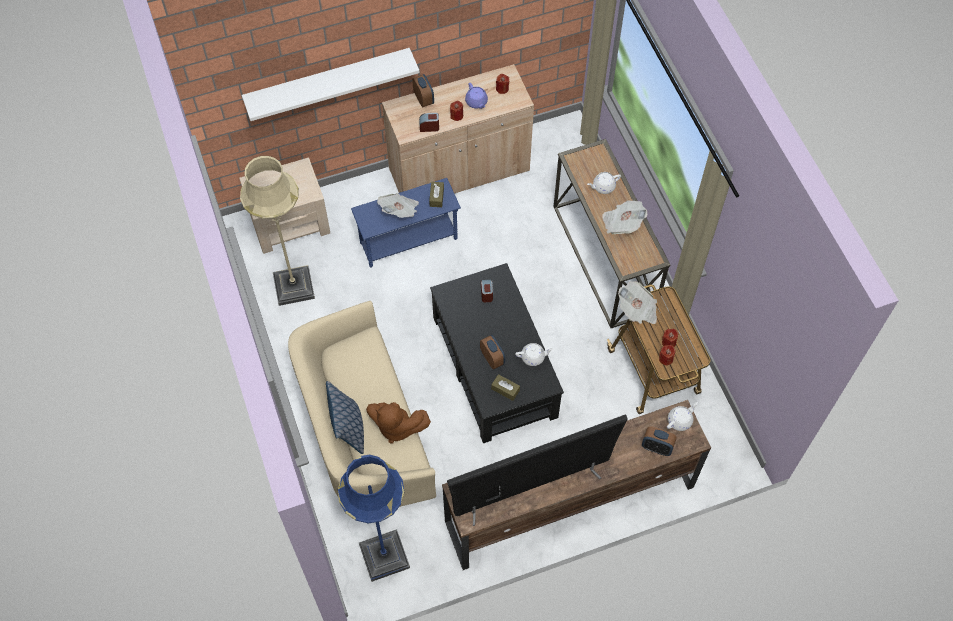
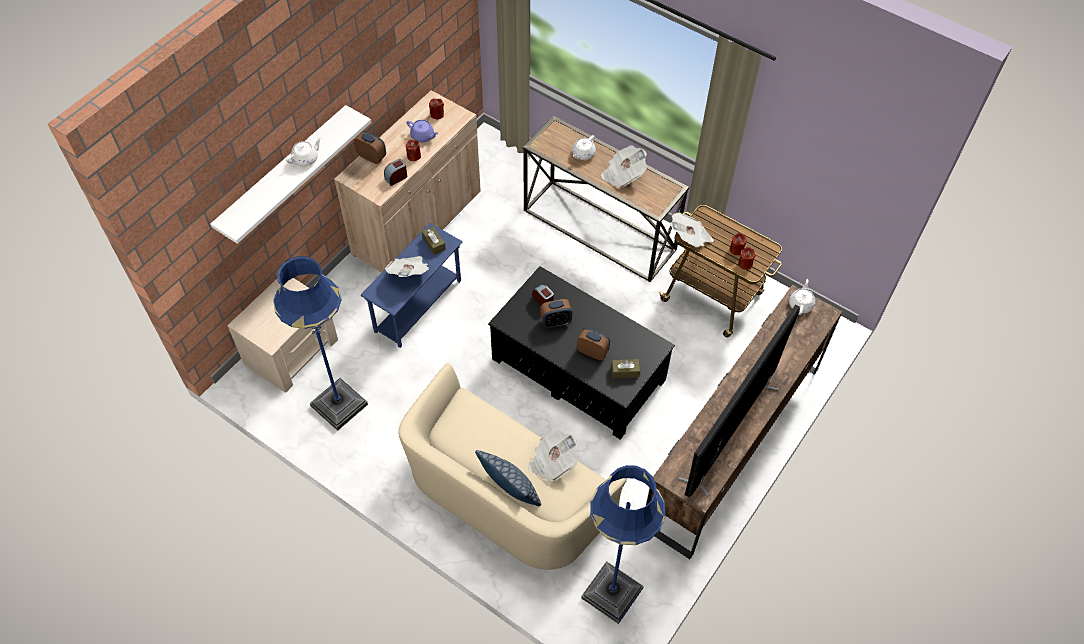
camera: 35 degrees left, 5 degrees down
(294, 286) = (339, 405): beige floor lamp -> blue floor lamp
(396, 426) = (552, 462): brown plush toy -> newspaper
(533, 357) = (626, 330): white teapot -> white teapot (306, 159)
(656, 447) = (801, 336): alarm clock -> alarm clock (556, 322)

